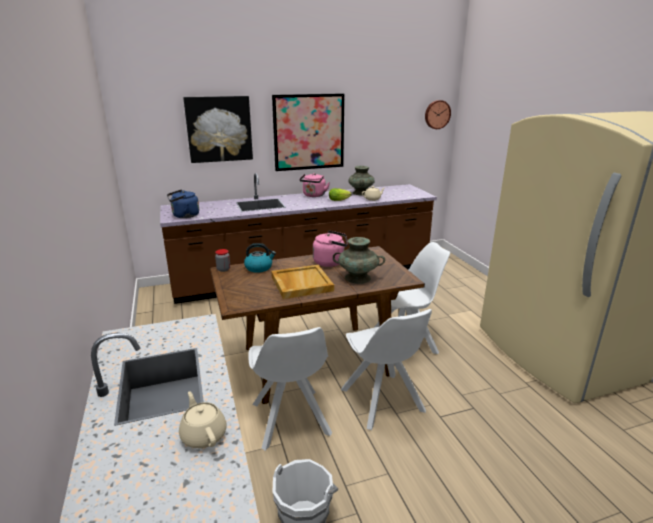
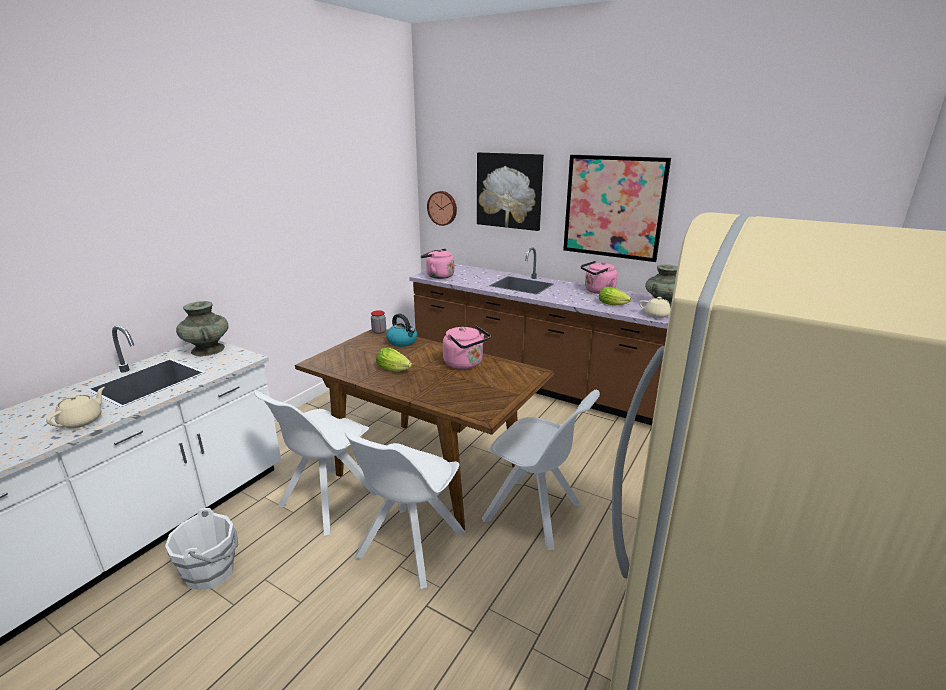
camera: 50 degrees right, 0 degrees up
(184, 216) = (438, 276): blue kettle -> pink kettle
(301, 283) = (395, 369): beige tray -> lettuce
(358, 278) = (447, 389): turquoise vase -> turquoise vase (208, 350)
(437, 114) = (853, 205): wall clock -> wall clock (442, 208)

